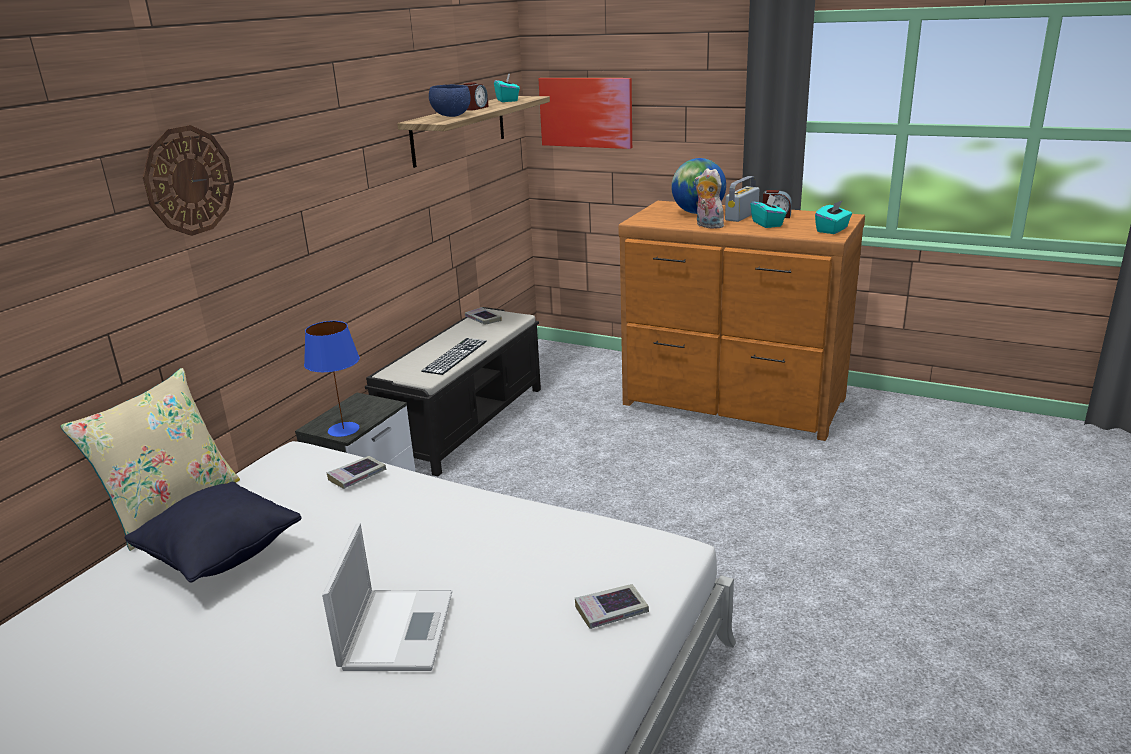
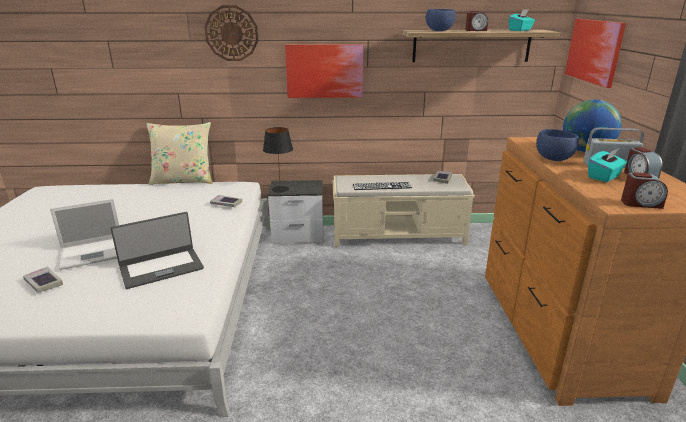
camera: 60 degrees right, 0 degrees up
(221, 556) = (147, 200): black pillow -> none
(325, 210) = (324, 71): none -> picture
(343, 430) = (280, 189): blue table lamp -> black table lamp
(466, 422) = (399, 235): black bench -> beige bench
(519, 562) = (161, 268): none -> laptop
(611, 611) = (116, 308): book -> book (43, 283)
(707, 226) = (554, 159): plush toy -> blue bowl
(832, 230) = (641, 203): turquoise tissue box -> alarm clock

